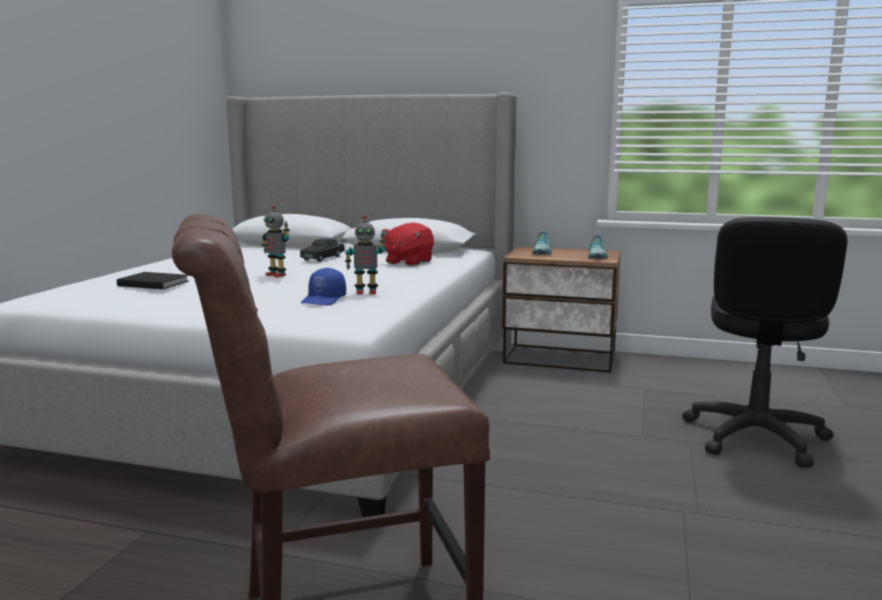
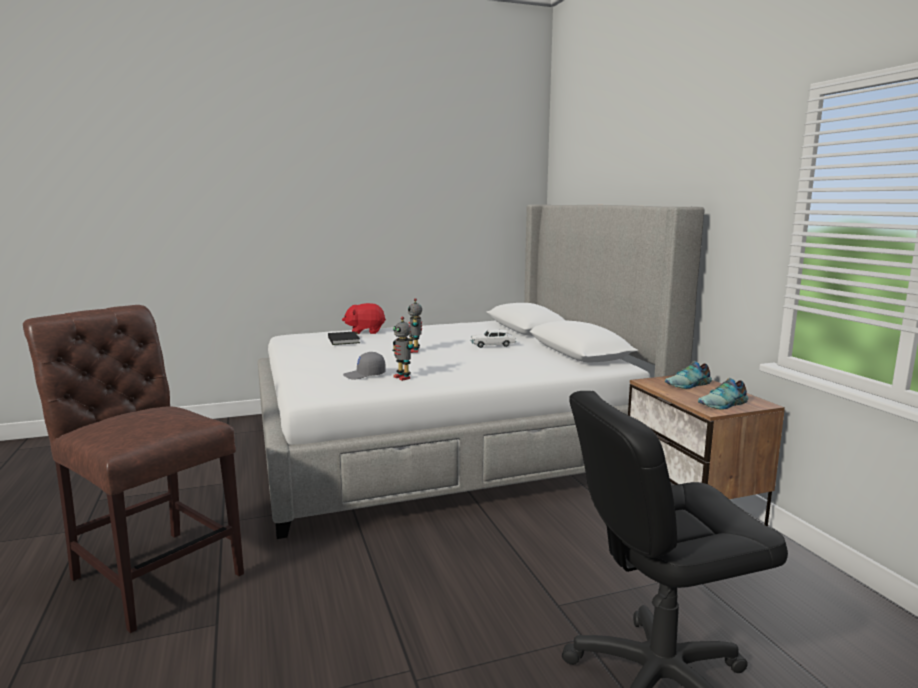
camera: 55 degrees right, 0 degrees up
(323, 258) = (493, 345): black toy car -> white toy car
(324, 300) = (365, 375): blue cap -> grey cap
(408, 262) = (527, 363): red plush toy -> red plush toy (365, 331)

